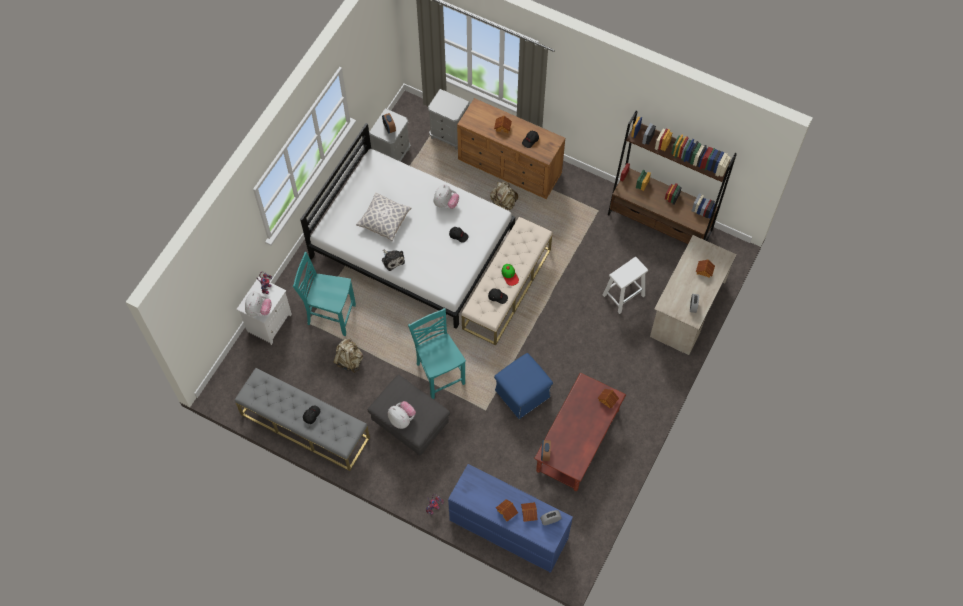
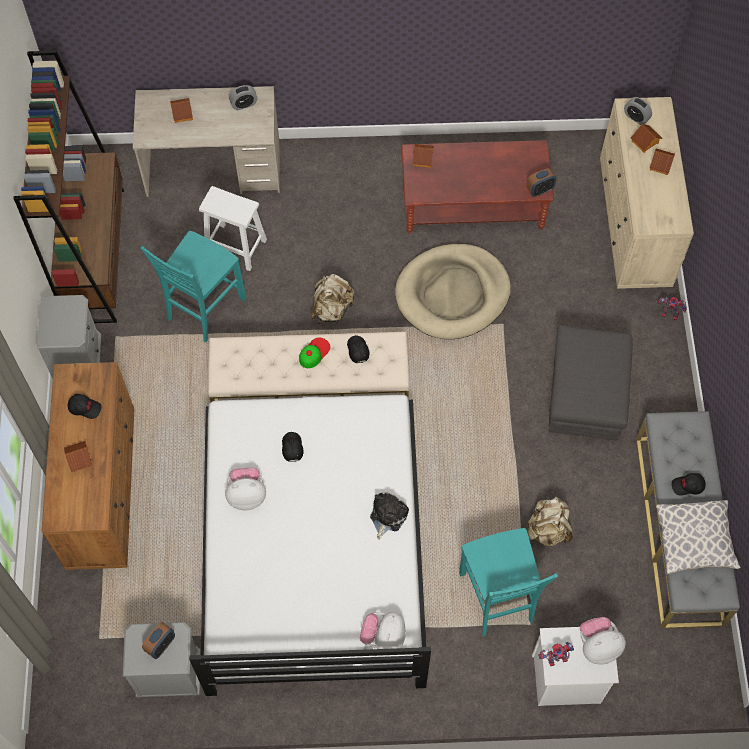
camera: 120 degrees left, 0 degrees up
(384, 221) = (328, 566): pillow -> pillow (694, 541)
(402, 419) = (612, 370): plush toy -> plush toy (383, 638)
(439, 373) = (489, 404): turquoise chair -> turquoise chair (204, 309)
(449, 135) = (85, 608): grey nightstand -> grey nightstand (79, 362)
(503, 204) = (172, 464): beige backpack -> beige backpack (332, 309)
(508, 529) = (634, 223): blue dresser -> beige dresser
(522, 394) = (452, 294): blue ottoman -> beige dog bed

